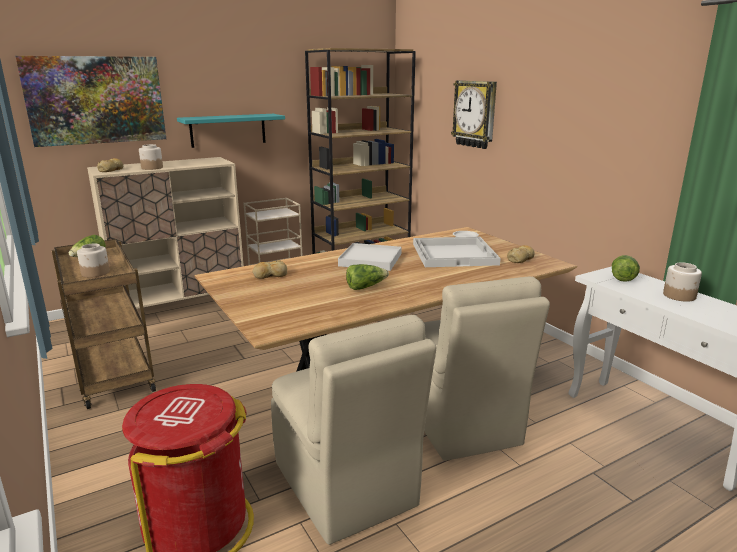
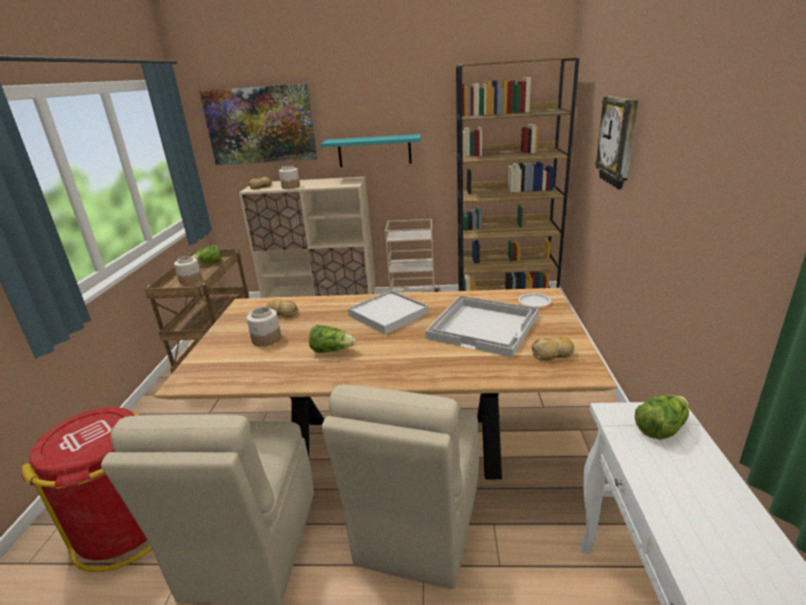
camera: 35 degrees right, 5 degrees up
(679, 296) = (712, 499): jar -> jar (266, 339)

